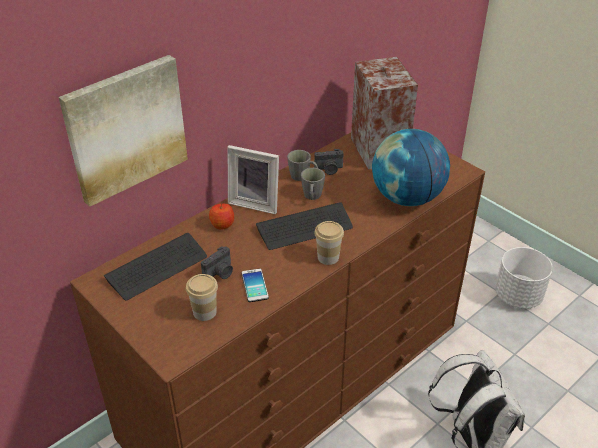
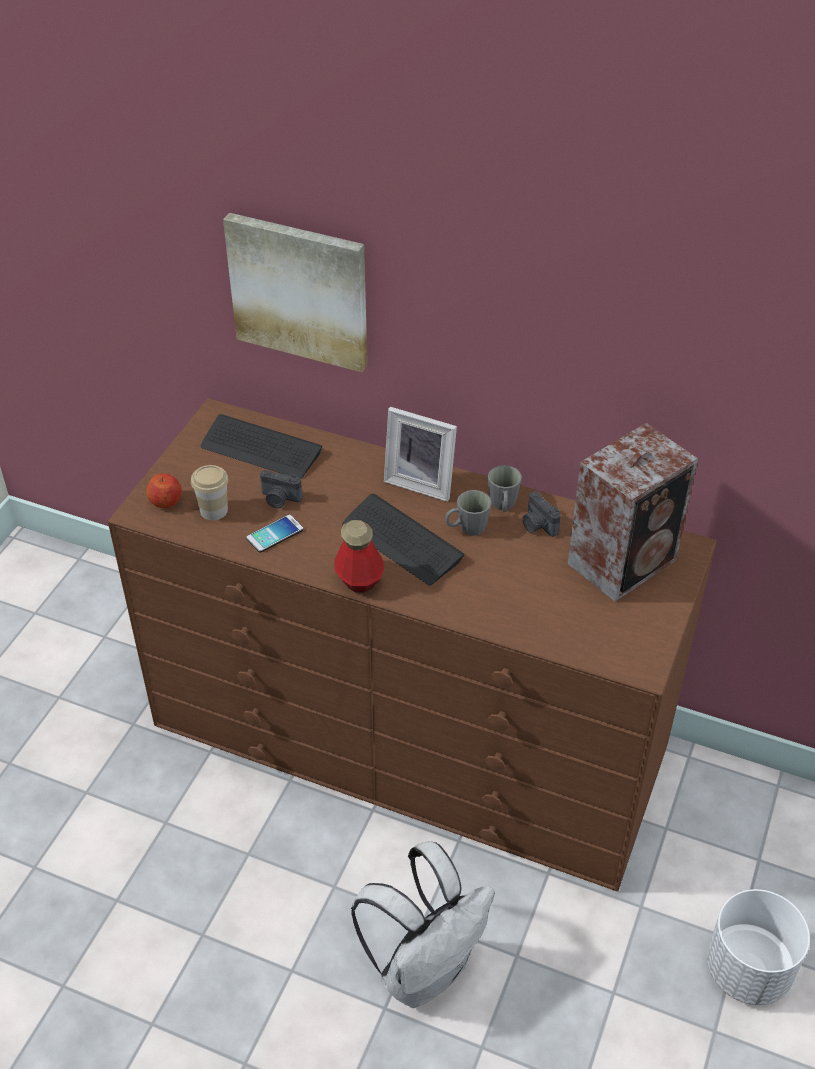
camera: 65 degrees right, 5 degrees up
(222, 224) = (362, 470): apple -> apple (166, 501)
(255, 202) = (421, 482): picture frame -> picture frame turned 60 degrees counterclockwise
(328, 257) = (359, 580): cup -> bottle
(407, 198) = (530, 621): globe -> none

